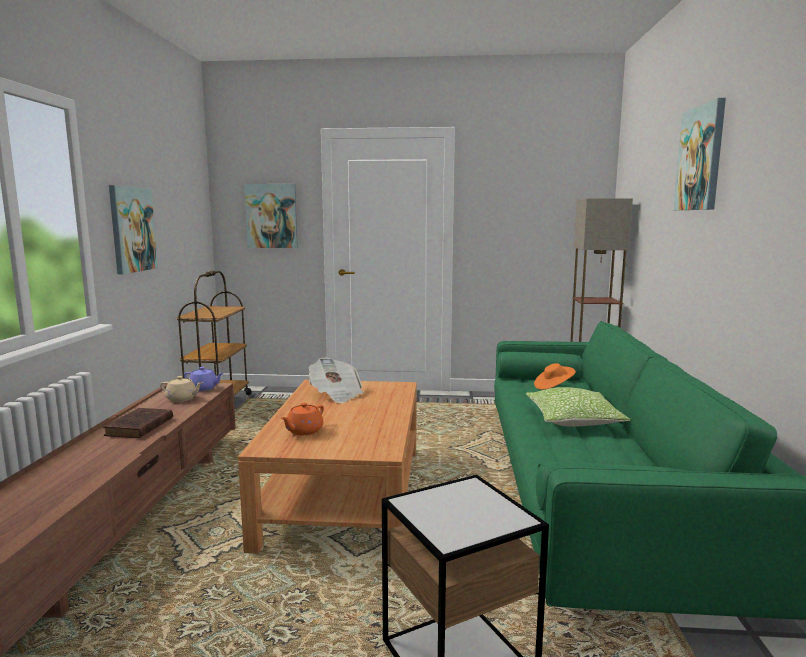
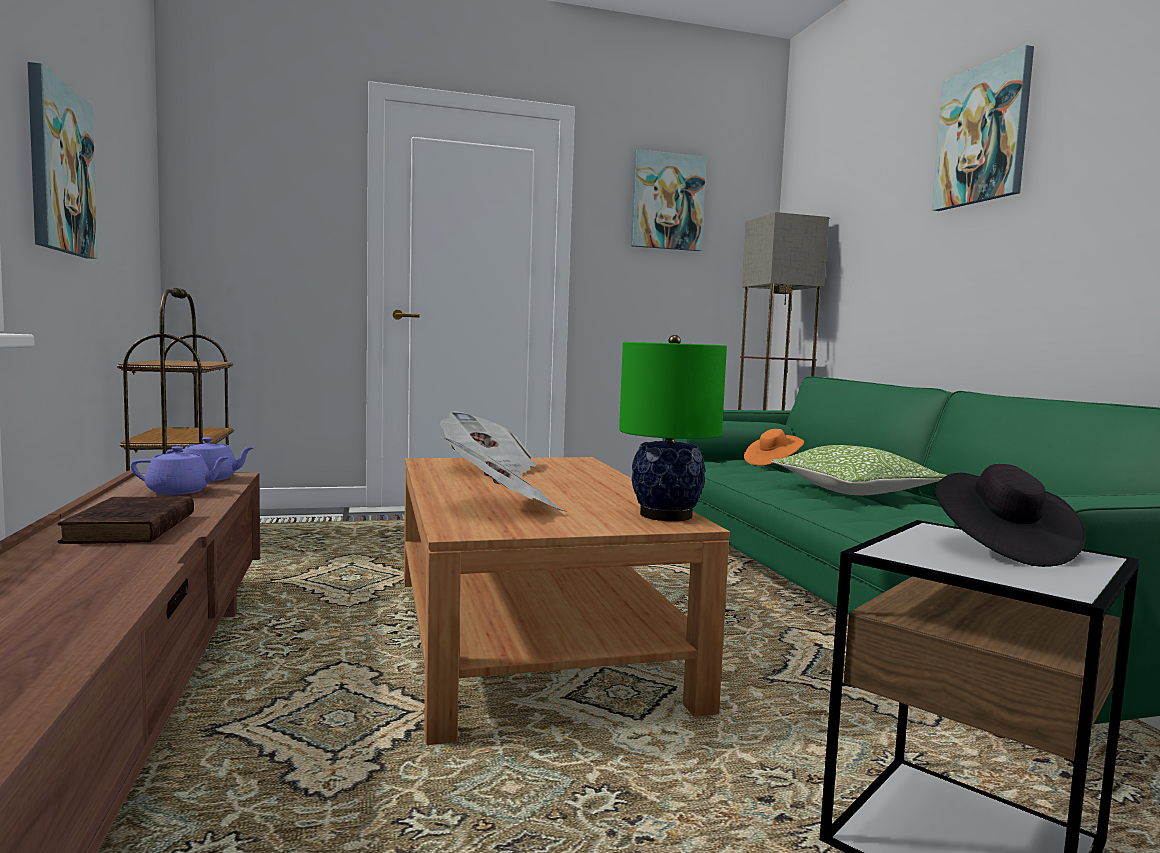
camera: 20 degrees left, 5 degrees down
(182, 399) = (180, 491): beige teapot -> purple teapot
(271, 216) = (276, 215): picture -> picture (667, 201)
(303, 431) = (504, 508): orange teapot -> newspaper
(384, 444) = (666, 515): none -> green table lamp
(478, 505) = (1001, 548): none -> black hat

